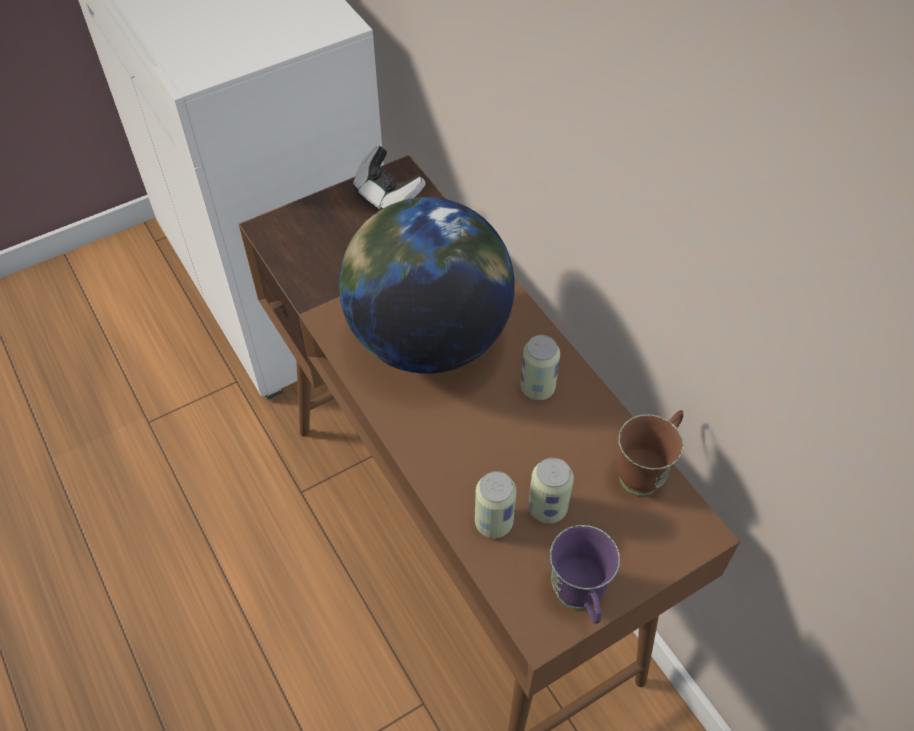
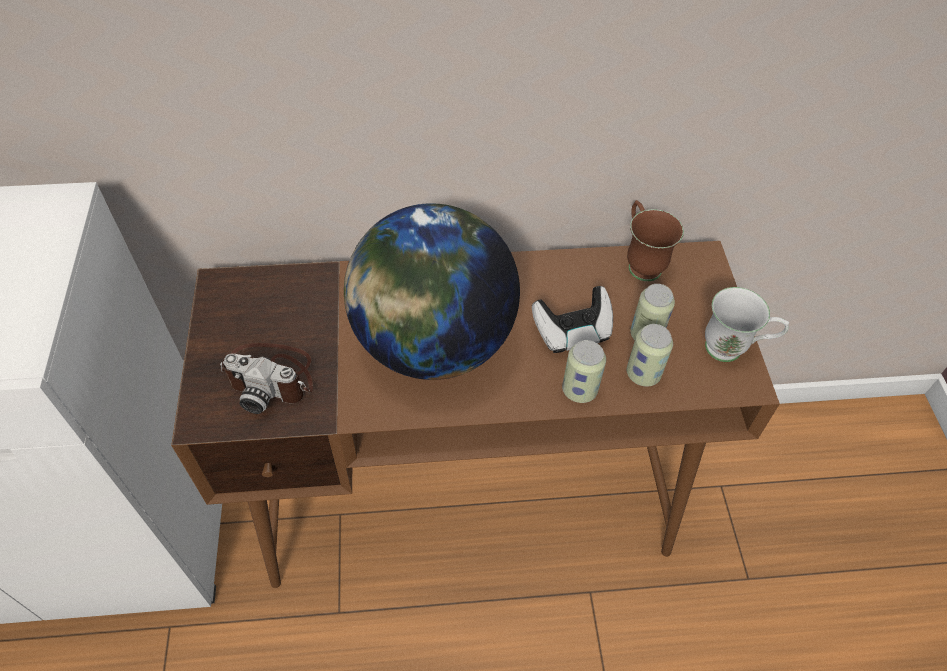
camera: 65 degrees left, 0 degrees up
(330, 249) = (271, 376): none -> camera
(387, 196) = (239, 305): game controller -> game controller (572, 332)
(537, 387) = (529, 291): can -> can (579, 390)
(579, 601) = (733, 350): purple mug -> white mug

